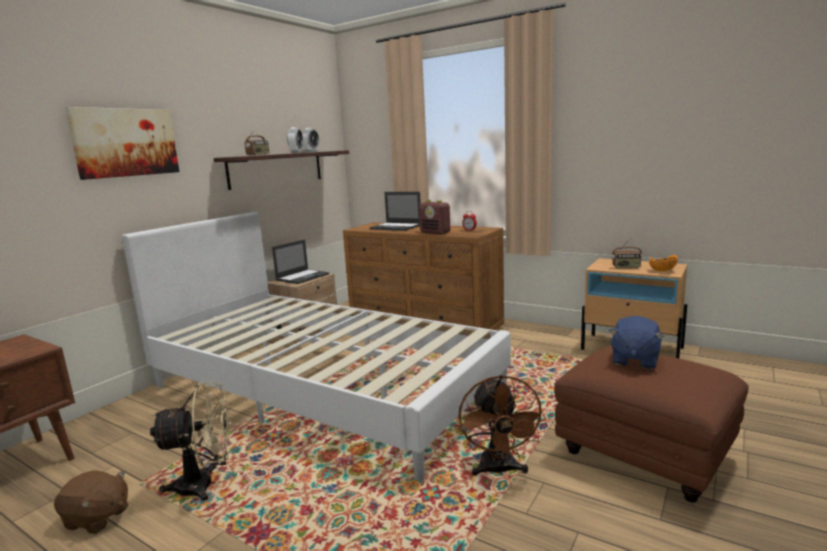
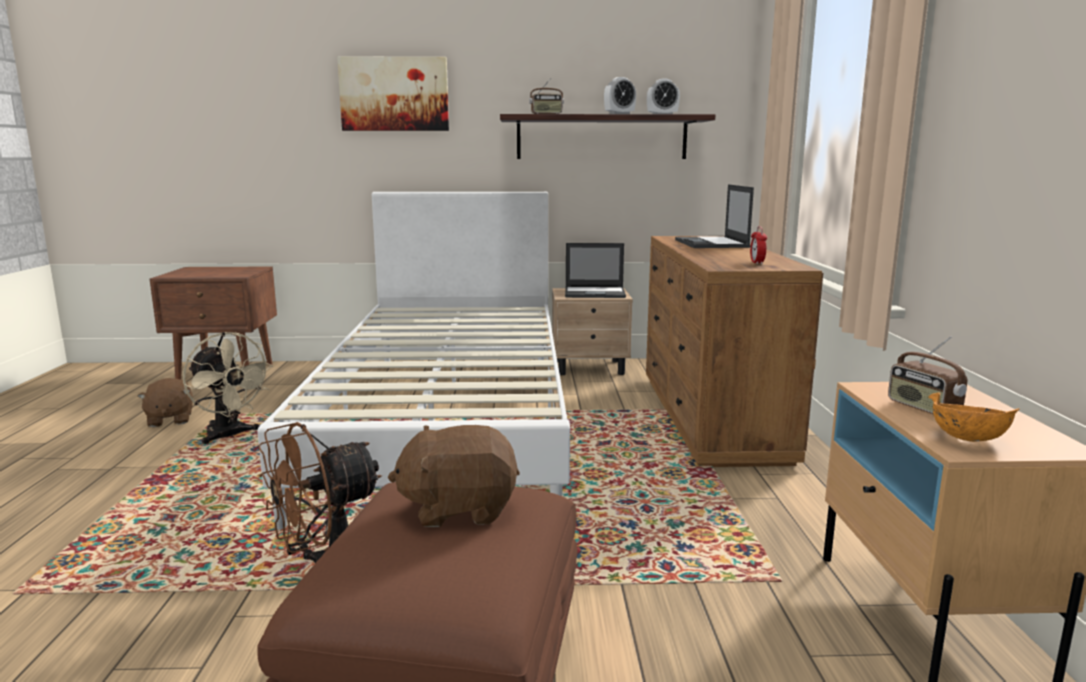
camera: 55 degrees right, 0 degrees up
(435, 232) = (704, 256): radio -> none
(634, 360) = (459, 508): blue plush toy -> brown plush toy

